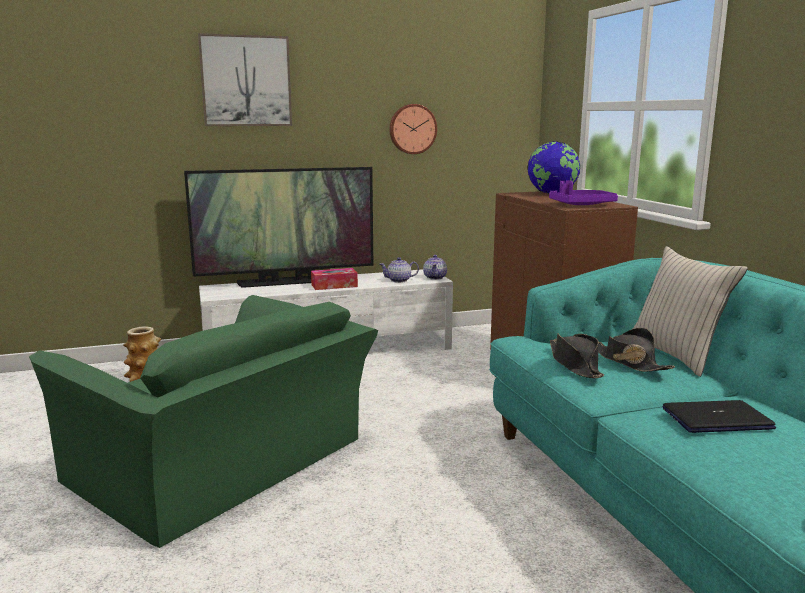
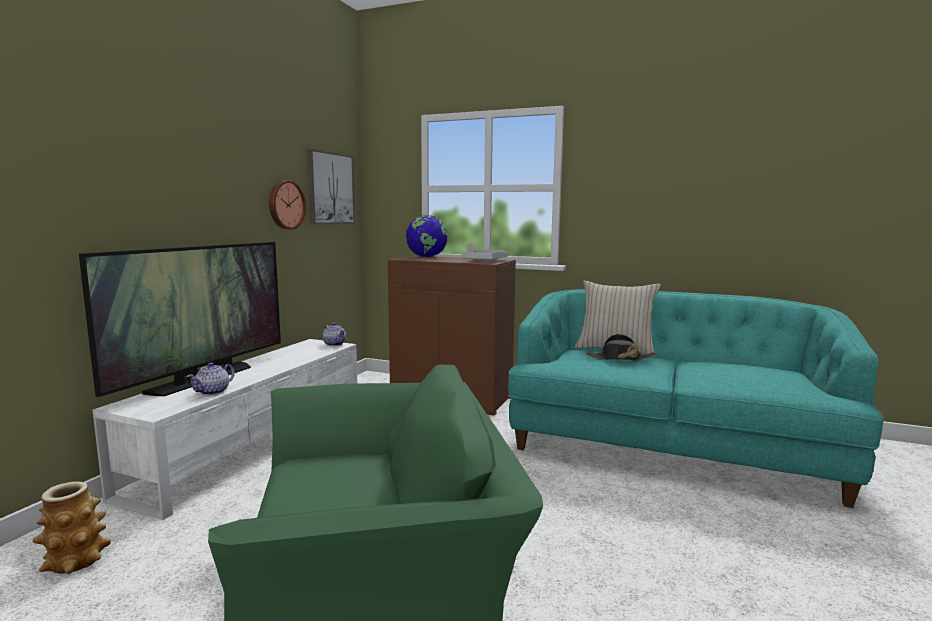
camera: 50 degrees left, 5 degrees down
(246, 81) = (133, 141): picture -> picture (330, 188)
(334, 285) = (265, 370): tissue box -> none
(399, 280) = (312, 352): teapot -> teapot (213, 392)
(575, 364) = (605, 367): black hat -> none
(581, 205) = (485, 261): purple tray -> grey tray
(716, 418) = (724, 371): laptop -> none

